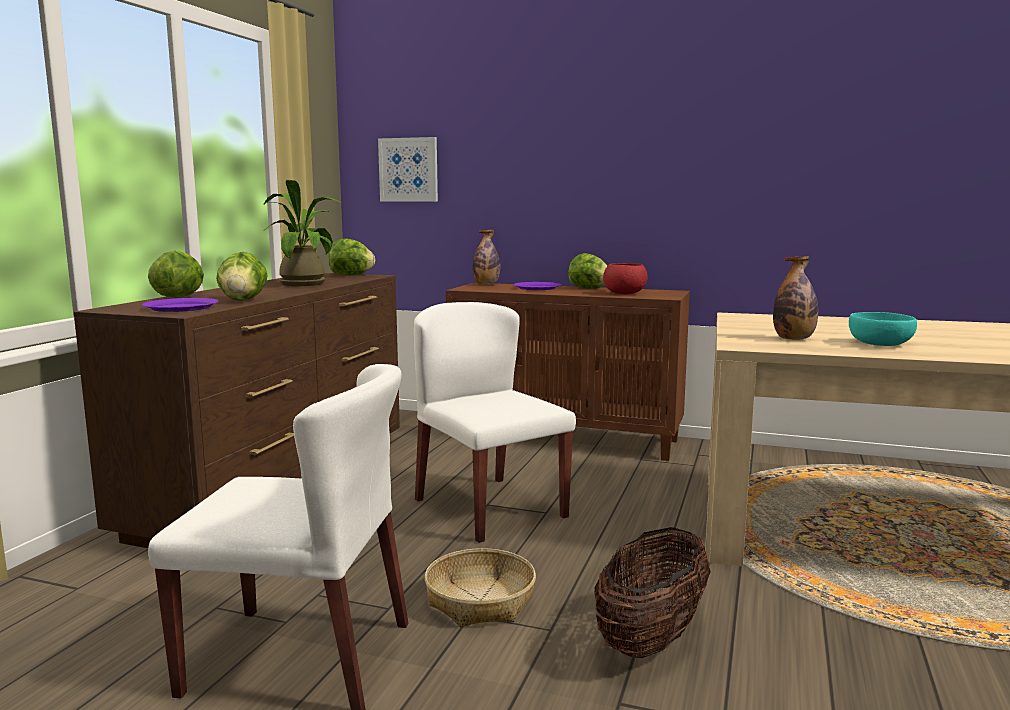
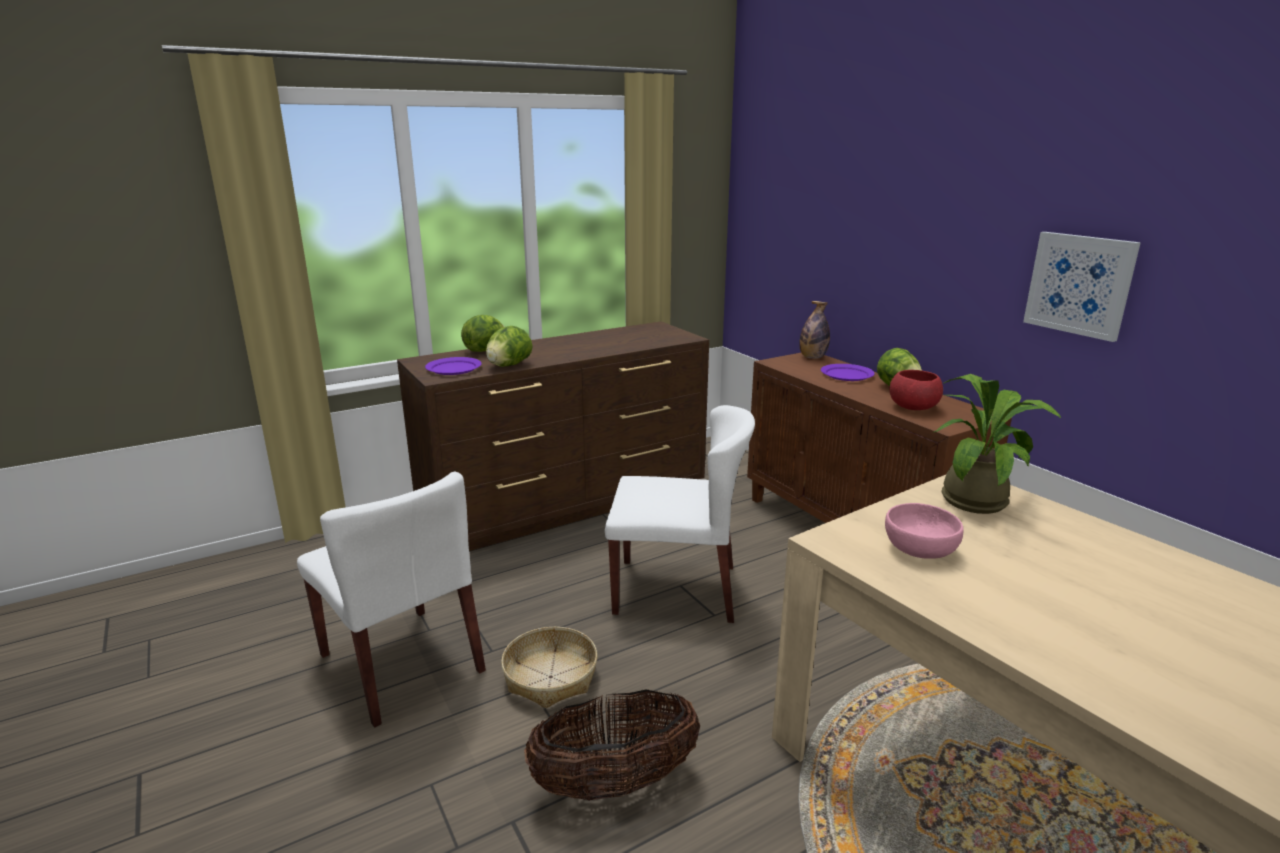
camera: 40 degrees right, 10 degrees up
(306, 283) = (608, 343): potted plant -> potted plant (979, 499)
(351, 275) = (673, 333): lettuce -> none
(408, 170) = (775, 224): picture -> picture (1079, 284)
(489, 507) = (677, 589): white chair -> white chair turned 90 degrees clockwise
(793, 339) = (919, 549): bottle -> pink bowl
(879, 344) = (1005, 597): turquoise bowl -> none

